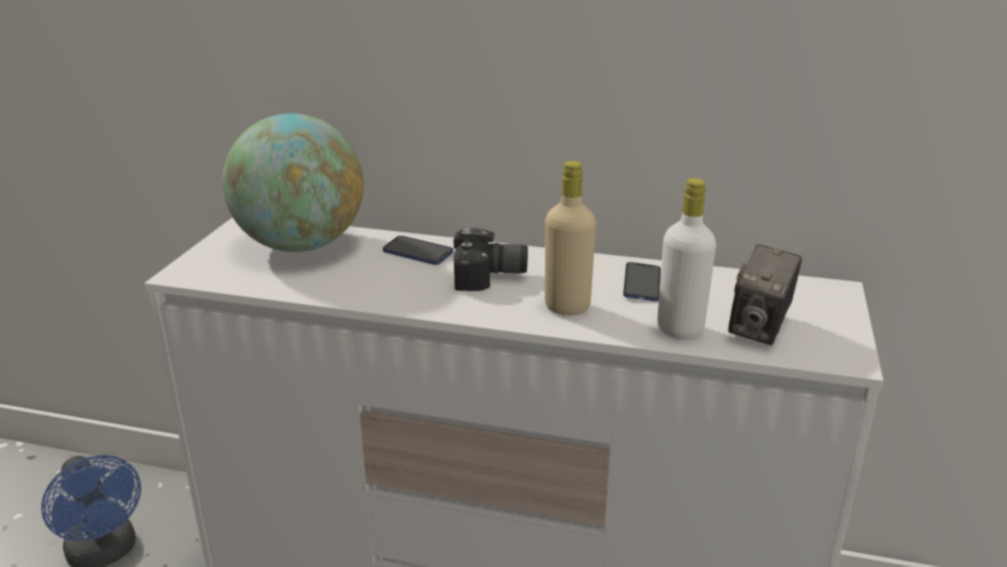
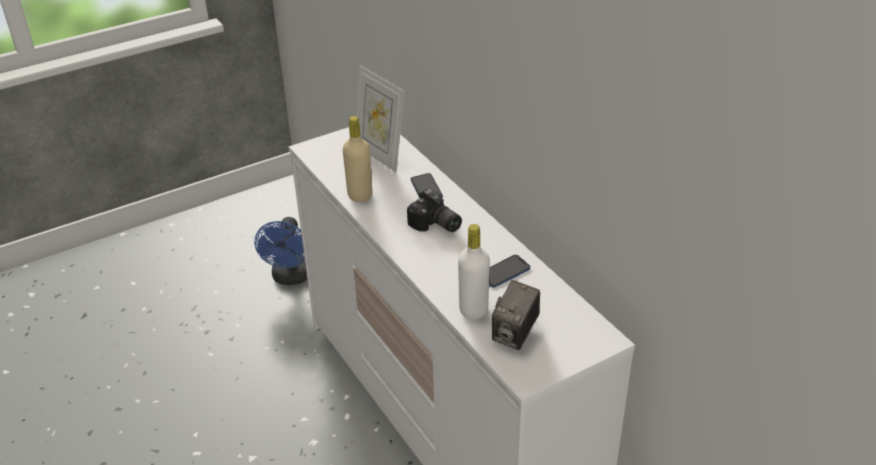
camera: 45 degrees right, 10 degrees up
(301, 245) = (380, 155): globe -> picture frame
(567, 307) = (443, 264): beige bottle -> beige bottle (360, 195)
(759, 328) = (515, 334): camera -> camera turned 45 degrees counterclockwise

